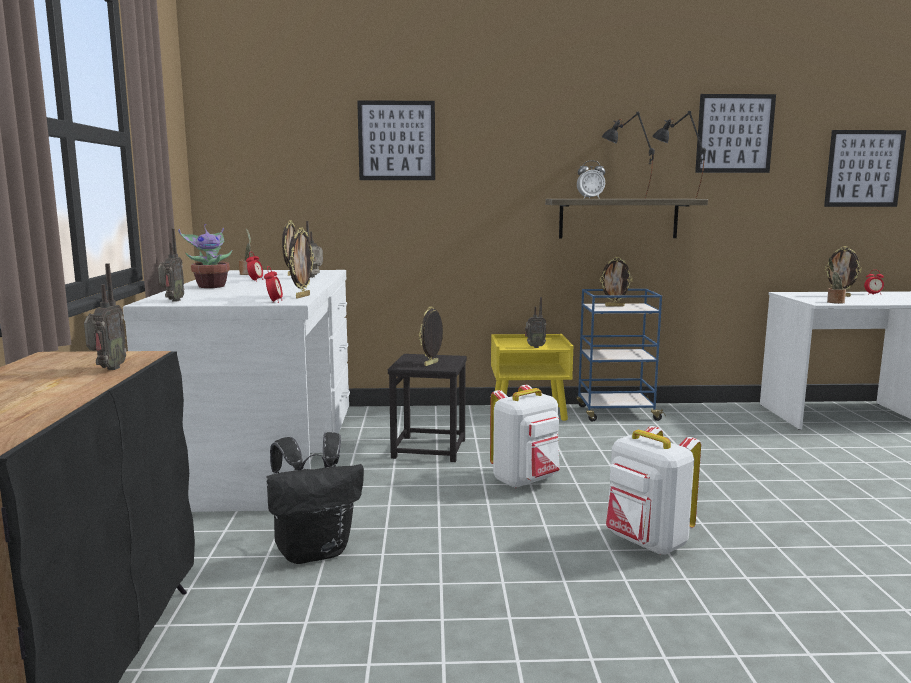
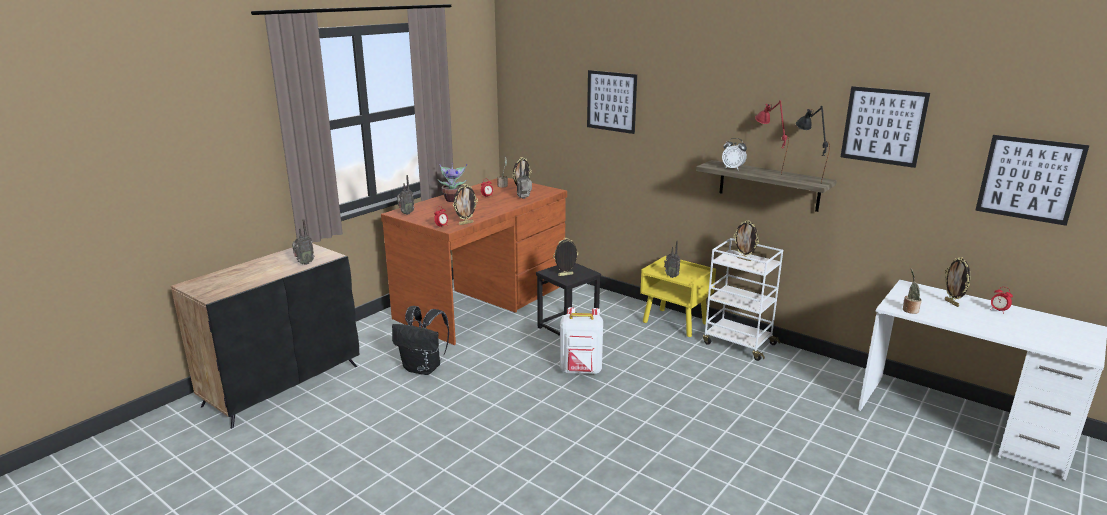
camera: 40 degrees right, 10 degrees up
(265, 454) = (483, 302): white desk -> brown desk
(616, 413) = (738, 343): blue cart -> white cart
(625, 198) = (766, 172): black table lamp -> red table lamp
(646, 543) = (571, 435): white backpack -> none

